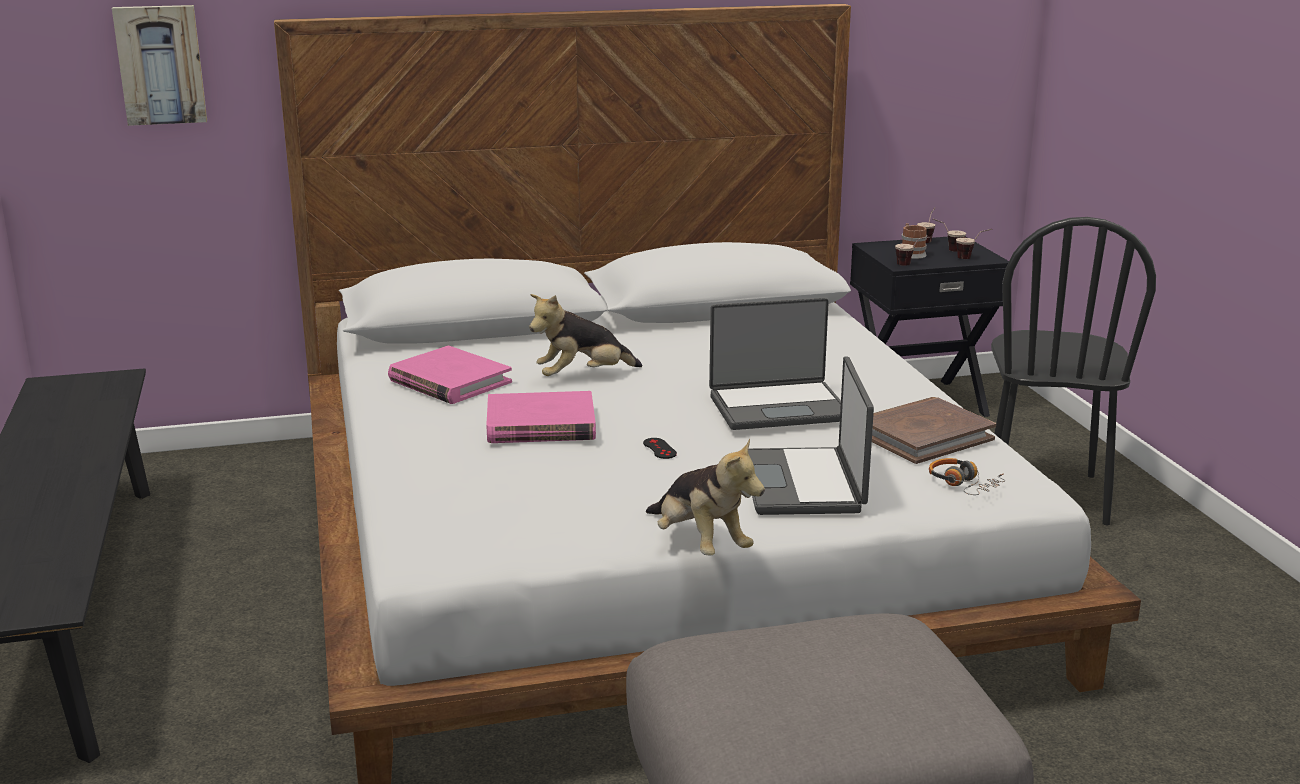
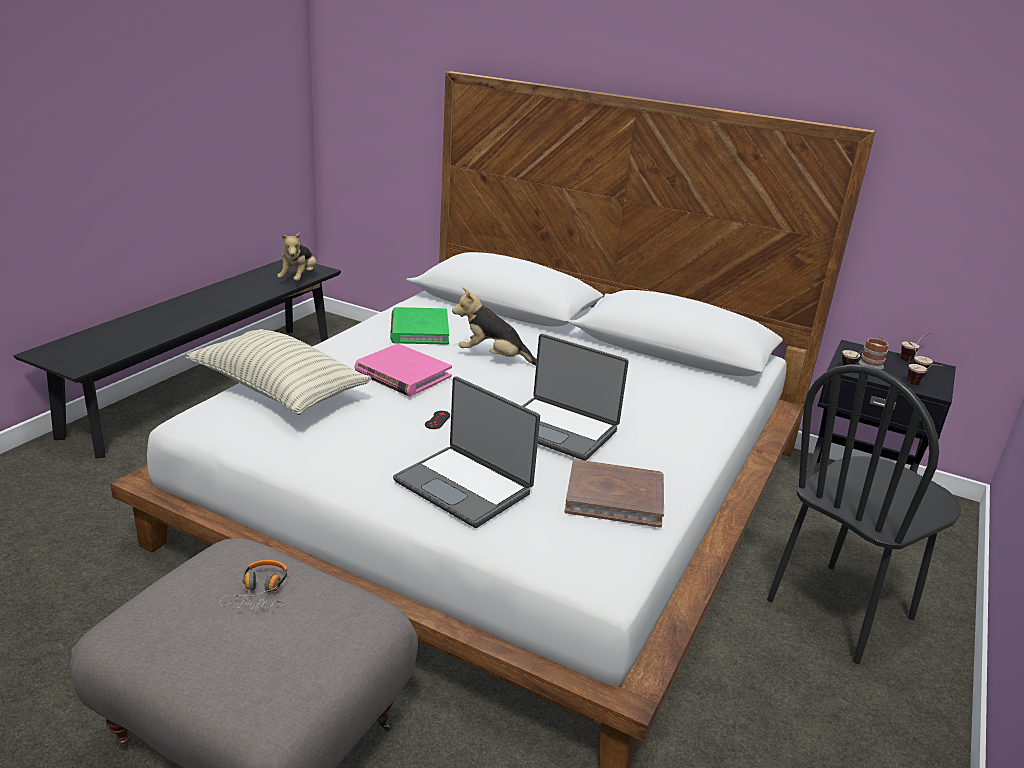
camera: 40 degrees right, 5 degrees up
(161, 64) = (393, 90): picture -> none
(449, 381) = (419, 330): pink book -> green book
(449, 493) = (279, 390): none -> pillow
(700, 544) = (326, 488): plush toy -> plush toy (299, 279)
(805, 484) = (465, 486): laptop -> laptop turned 90 degrees counterclockwise
(964, 484) = (564, 545): headphones -> headphones (260, 592)

